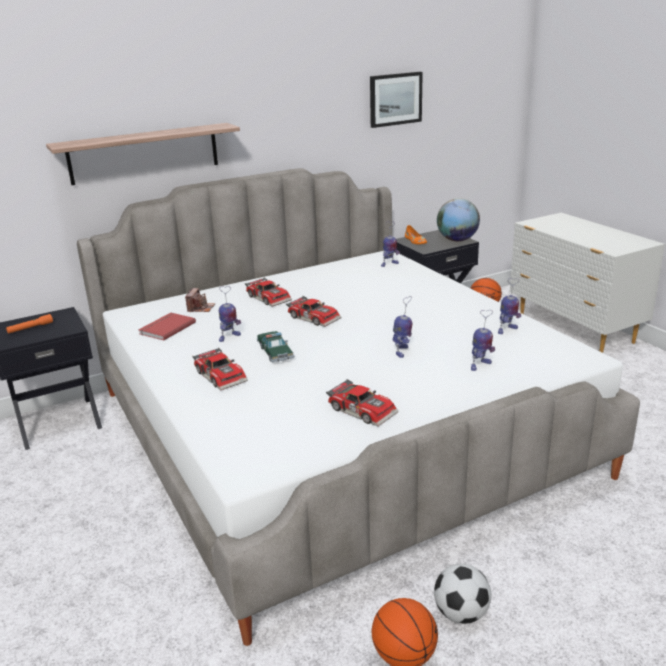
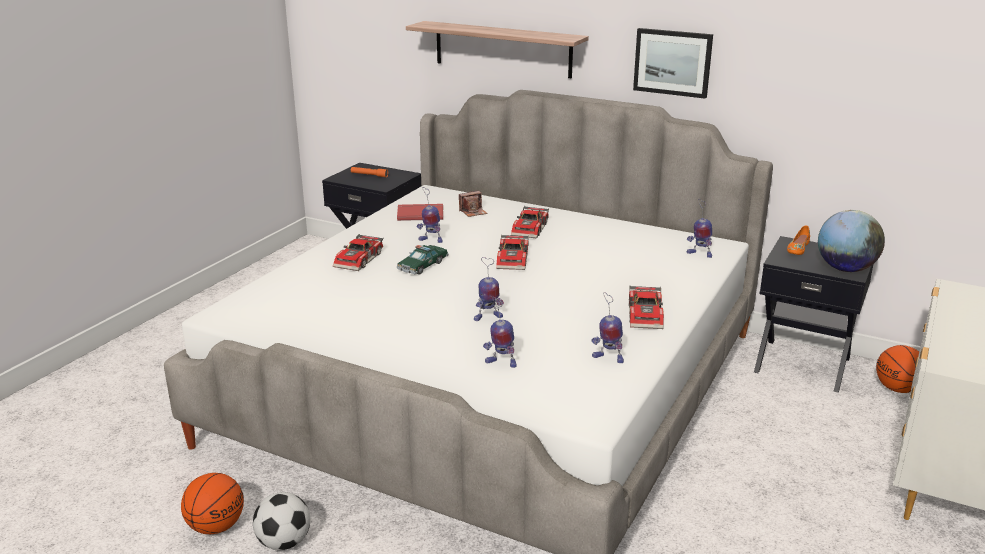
camera: 55 degrees right, 0 degrees up
(363, 409) = (356, 331): toy car -> toy car (647, 315)
(395, 99) = (820, 52): picture -> picture (672, 62)

